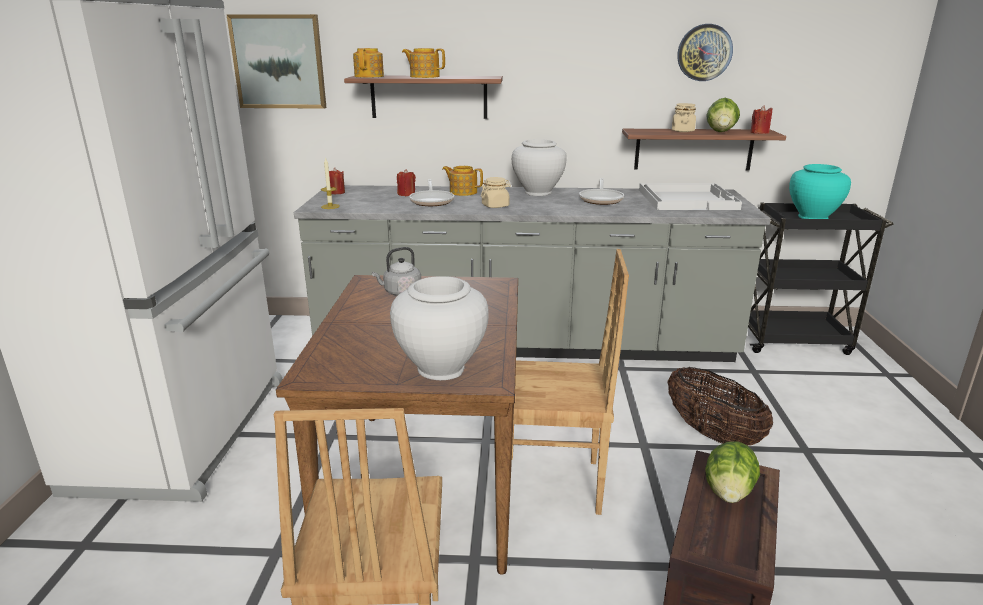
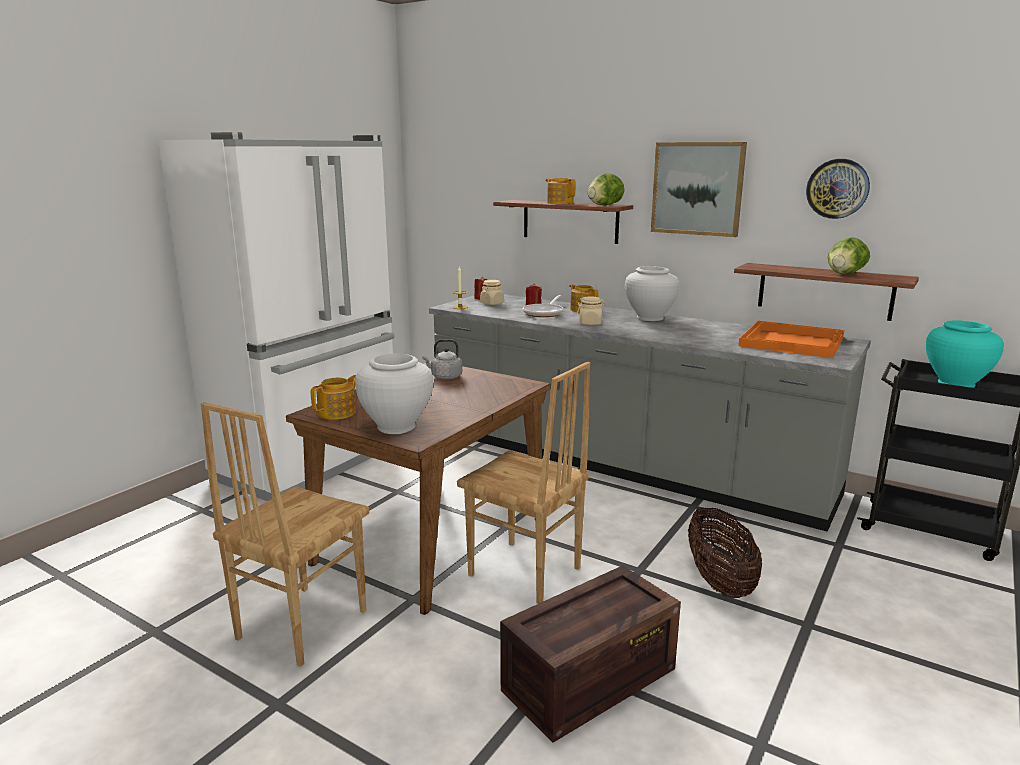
camera: 30 degrees right, 5 degrees down
(279, 62) = (460, 186): picture -> picture (697, 188)
(369, 76) = (518, 201): teapot -> teapot (338, 413)
(601, 199) = (700, 330): frying pan -> none
(682, 131) = (803, 270): beige jar -> beige jar (492, 303)
(687, 199) = (793, 342): white tray -> orange tray
(728, 492) = (611, 602): lettuce -> lettuce (604, 205)
(759, 133) = (889, 278): red candle -> none

